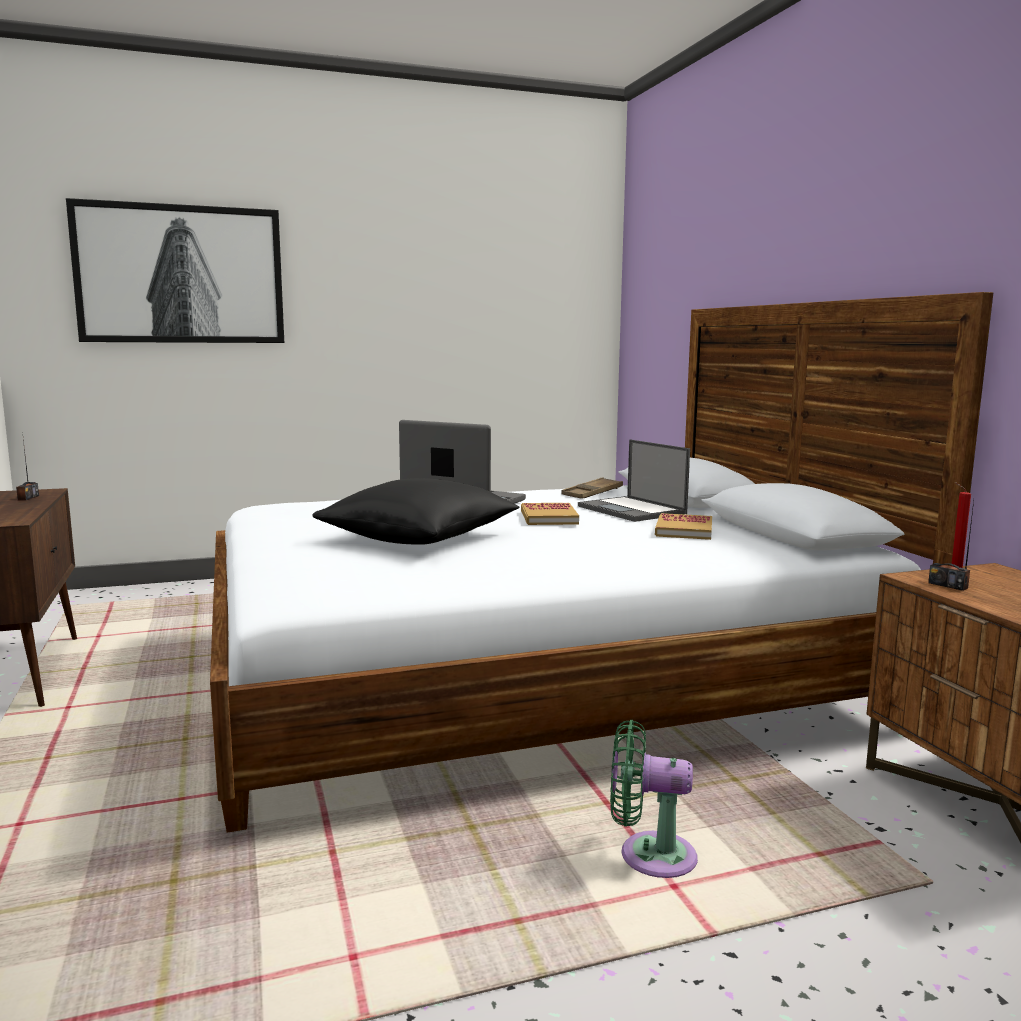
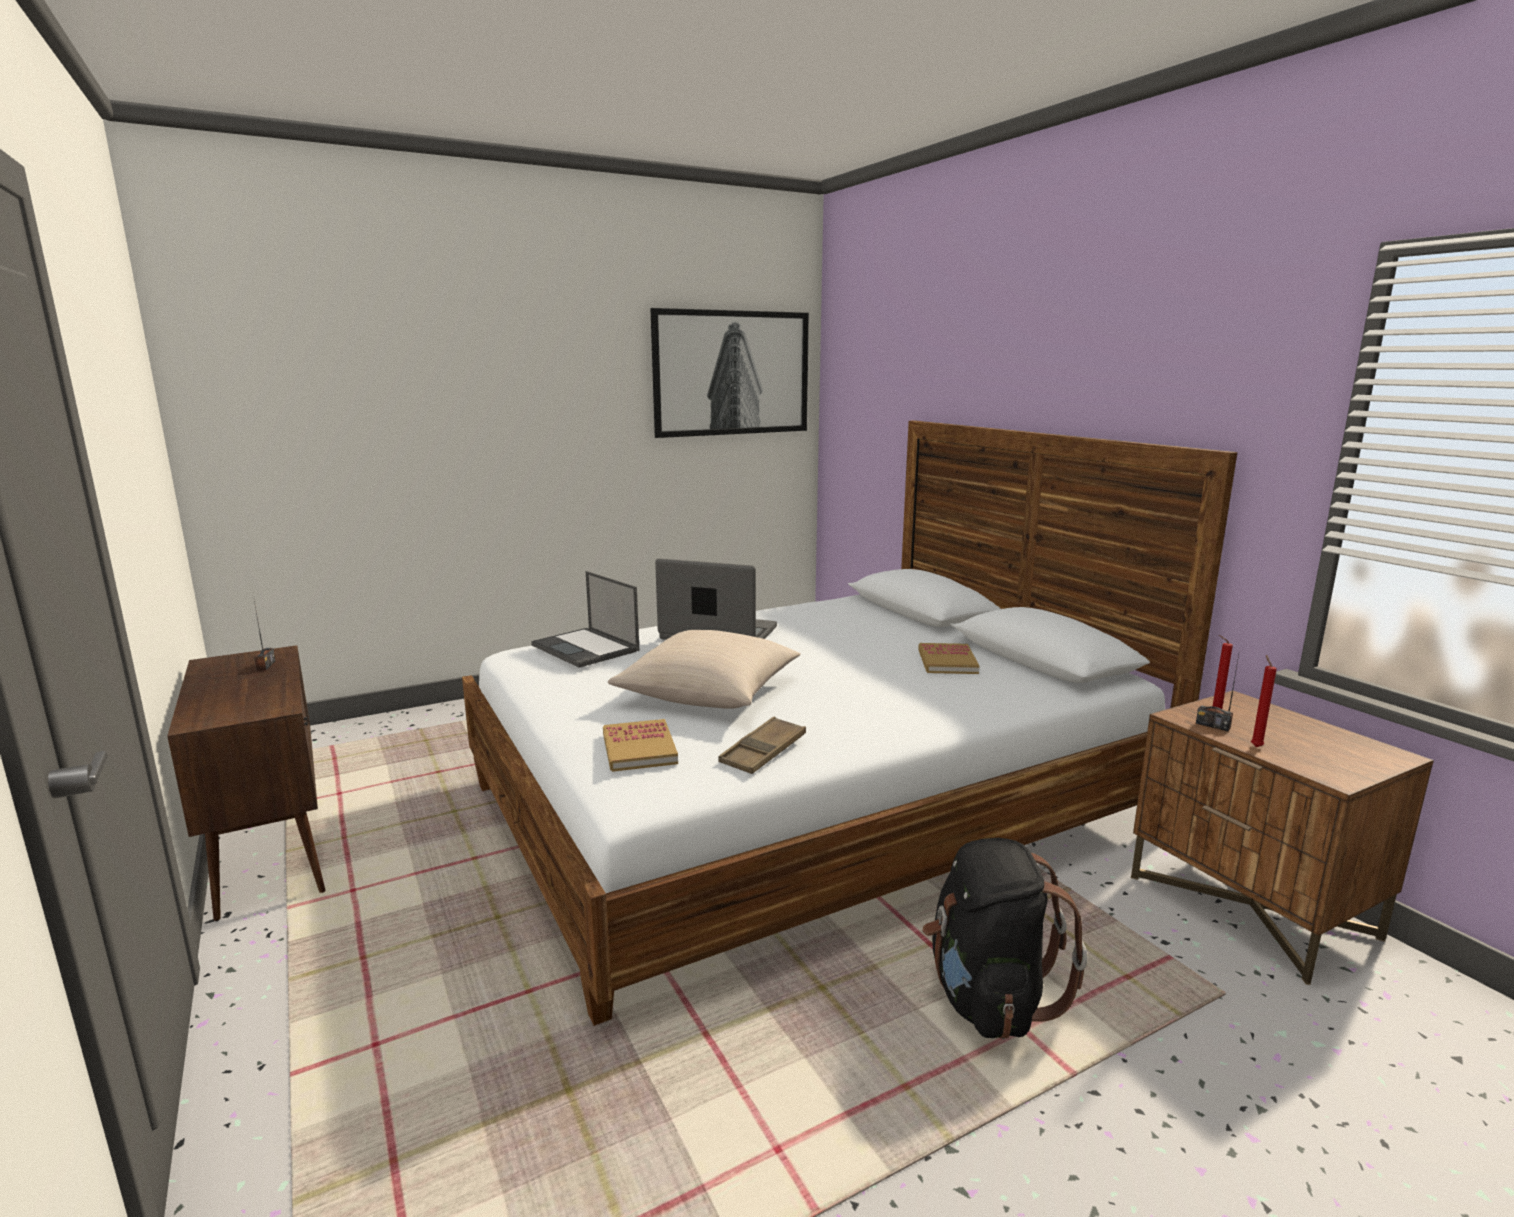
camera: 10 degrees left, 5 degrees up
(181, 274) = (376, 390): picture -> picture (731, 373)
(419, 538) = (708, 693): black pillow -> beige pillow
(548, 517) = (815, 652): book -> book (639, 749)
(592, 493) = (832, 612): brown tray -> brown tray (763, 752)
(632, 510) = (884, 635): laptop -> laptop (586, 648)
(649, 856) = (988, 997): green fan -> black backpack
(987, 602) = (1255, 746): none -> red candle

